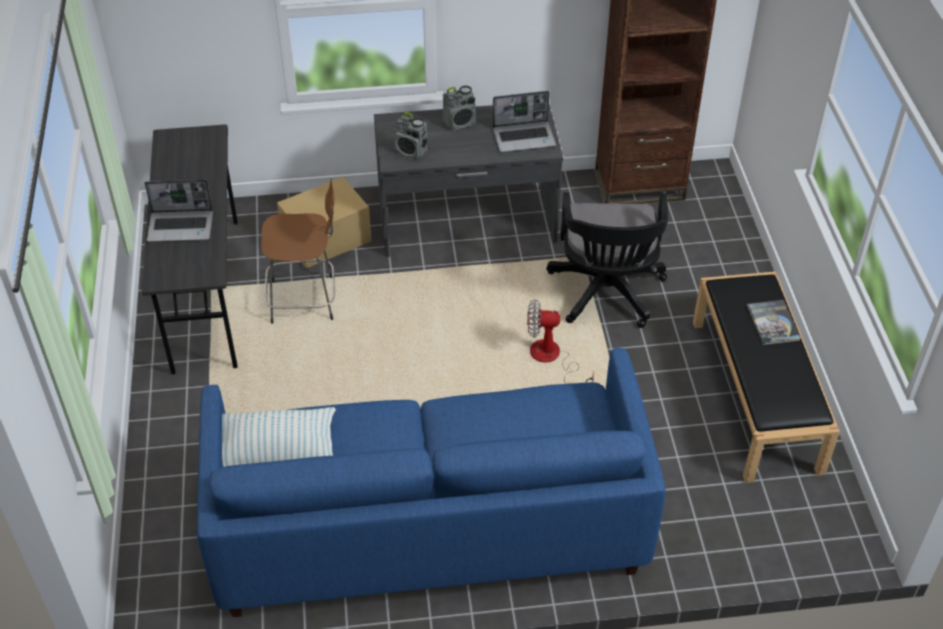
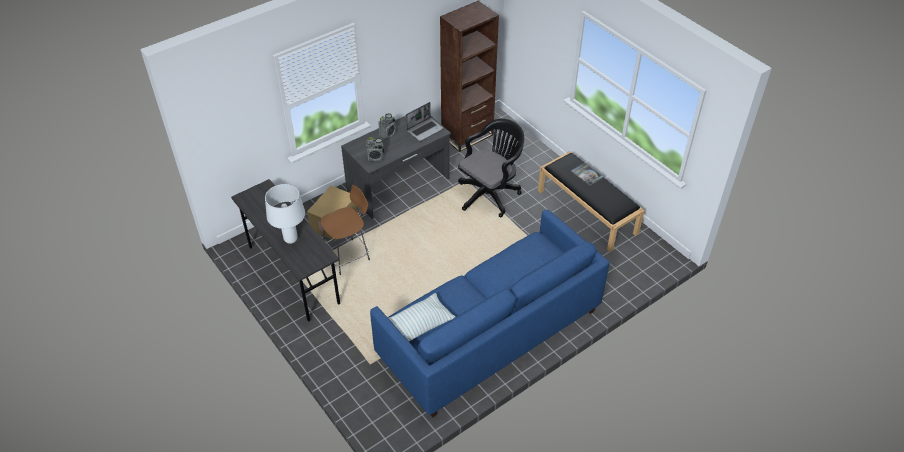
camera: 30 degrees left, 0 degrees up
(181, 226) = (291, 239): laptop -> white table lamp
(552, 359) = (488, 234): fan -> none
(606, 294) = (490, 194): black office chair -> black office chair turned 105 degrees counterclockwise

